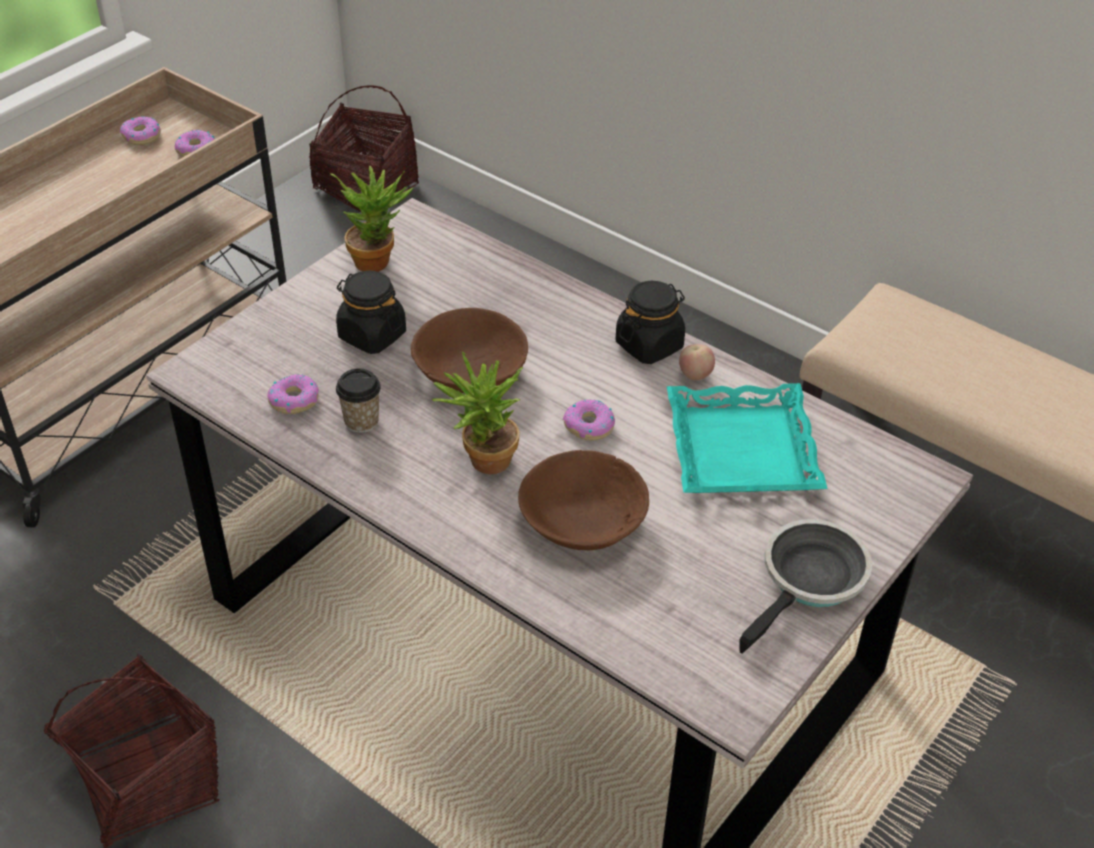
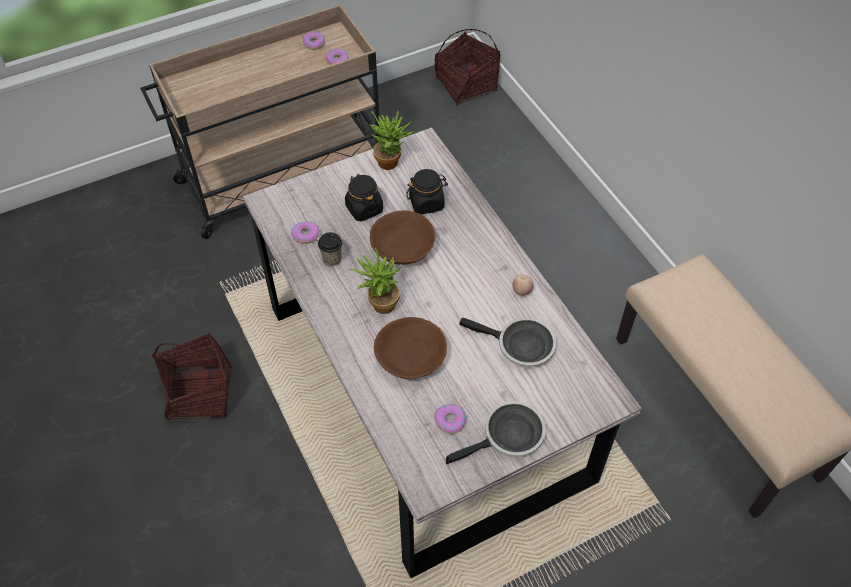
camera: 25 degrees right, 10 degrees up
(589, 426) = (446, 302): donut -> donut (450, 421)
(649, 345) = (507, 264): black jar -> black jar (427, 203)
(743, 450) = (520, 346): turquoise tray -> frying pan

